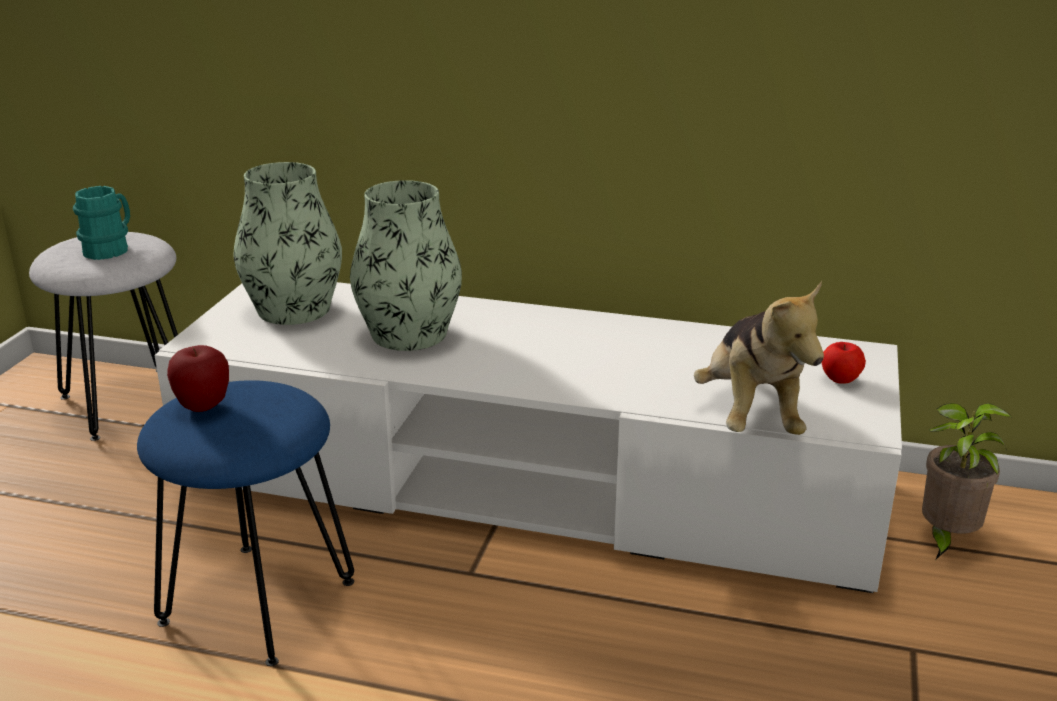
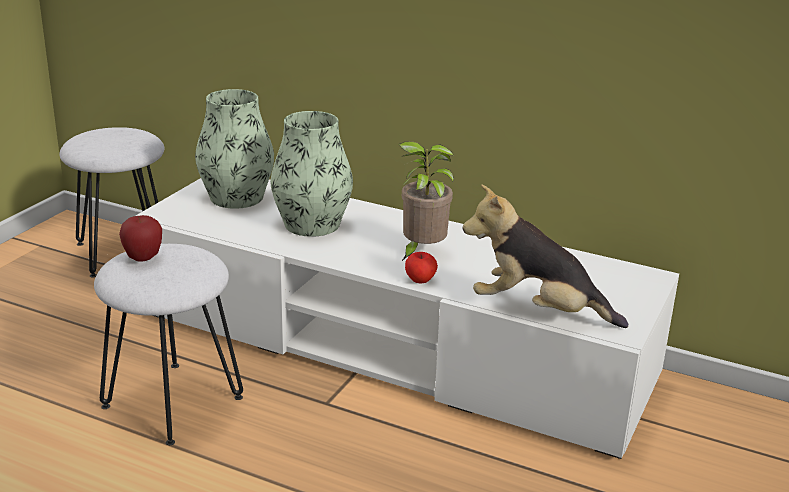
camera: 10 degrees right, 0 degrees up
(110, 248) = (118, 139): turquoise mug -> none
(256, 601) = (171, 401): blue stool -> white stool
(750, 415) = (537, 311): plush toy -> plush toy turned 105 degrees clockwise
(840, 379) = (620, 294): apple -> apple (420, 280)
(946, 539) = (696, 429): potted plant -> potted plant (421, 252)

